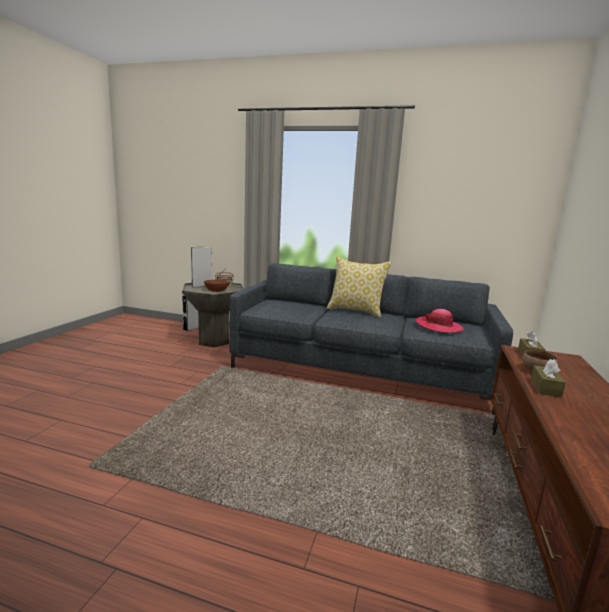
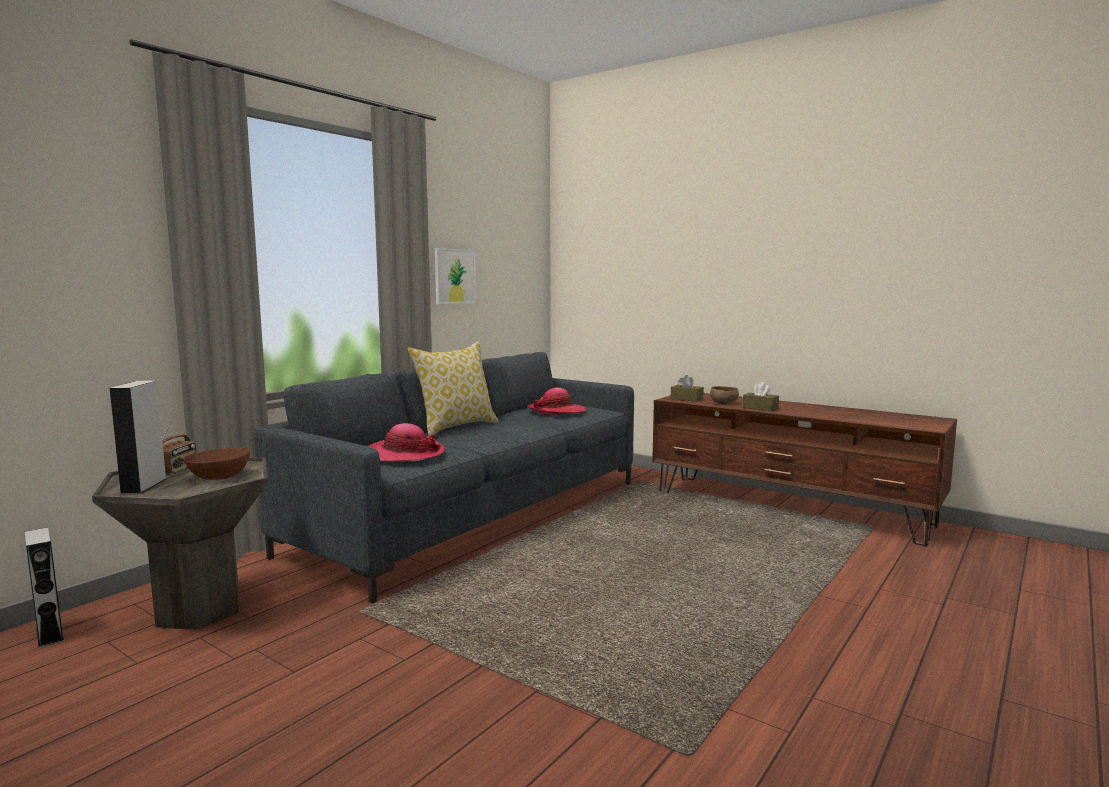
camera: 70 degrees left, 5 degrees down
(283, 309) = (404, 454): none -> hat
(430, 217) = (454, 276): none -> picture

